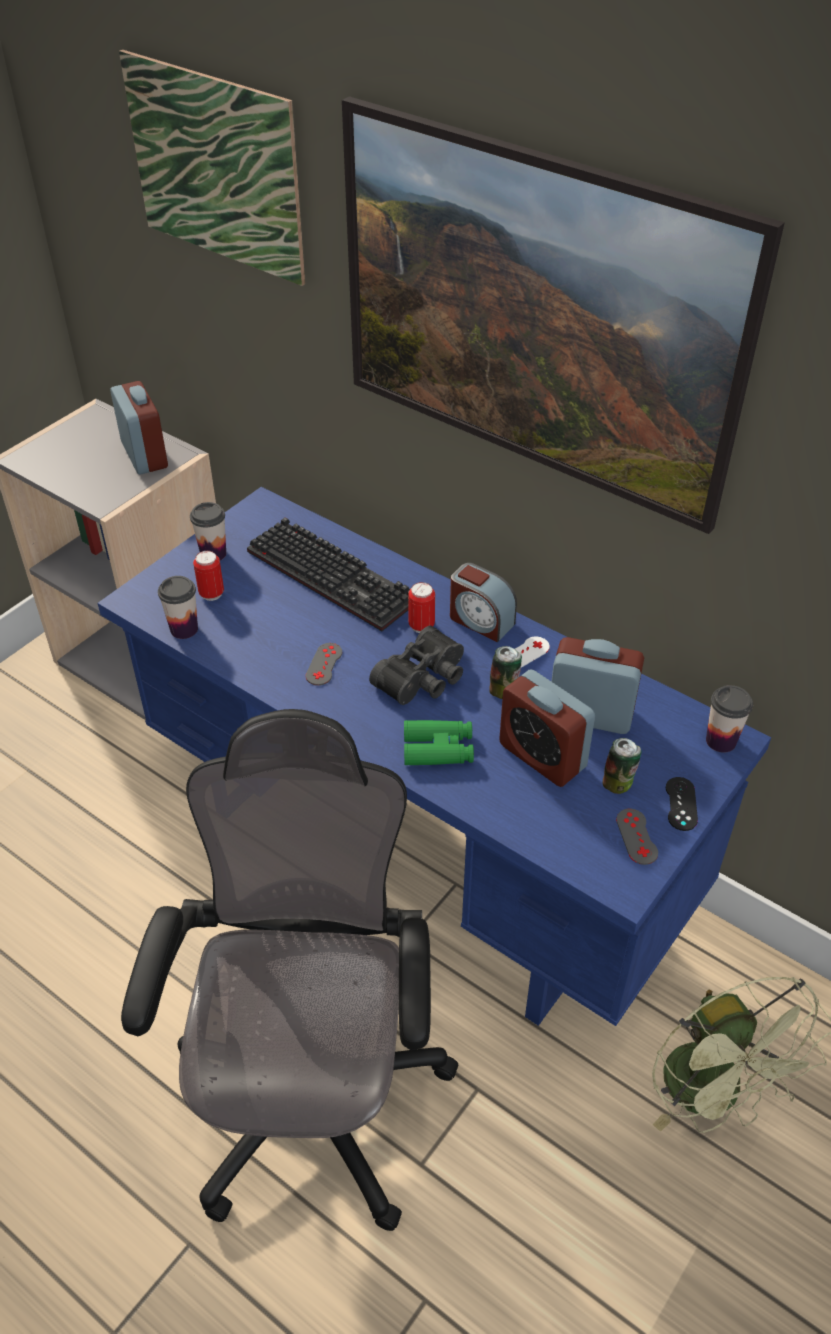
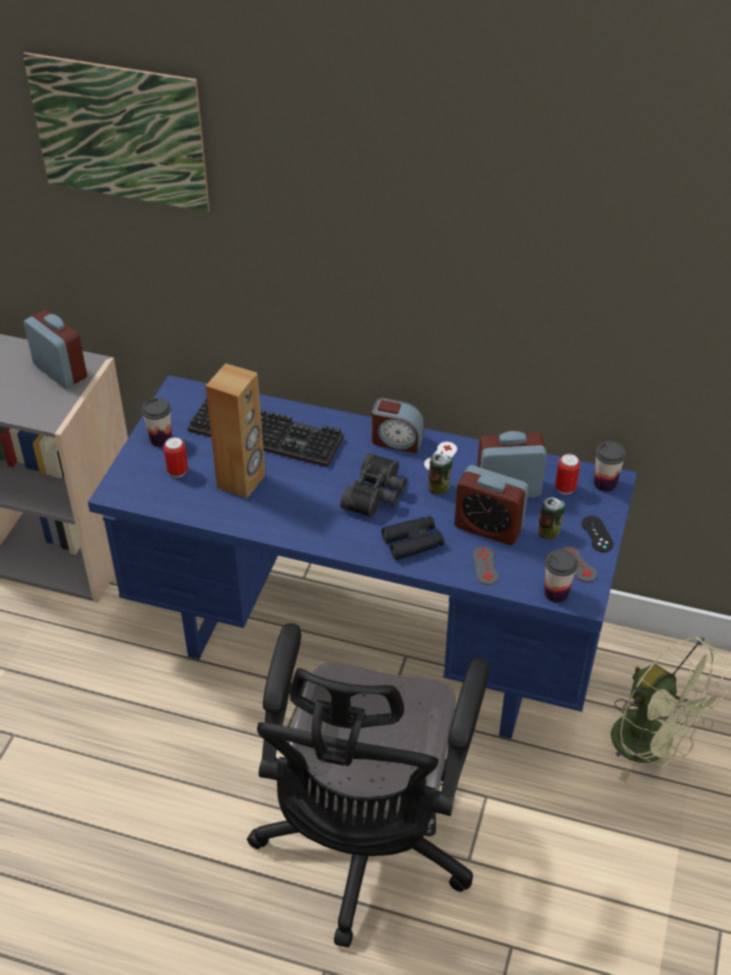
camera: 20 degrees left, 0 degrees up
(184, 629) = (171, 504): cup -> cup (556, 593)
(276, 623) = (242, 481): none -> brown speaker
(311, 1097) = (367, 841): office chair -> office chair turned 150 degrees counterclockwise
(324, 664) = (296, 503): grey game controller -> grey game controller (485, 566)
(421, 626) = (354, 455): can -> can (565, 488)
(438, 749) = (413, 542): green binoculars -> black binoculars
(528, 385) = (417, 257): picture -> none

